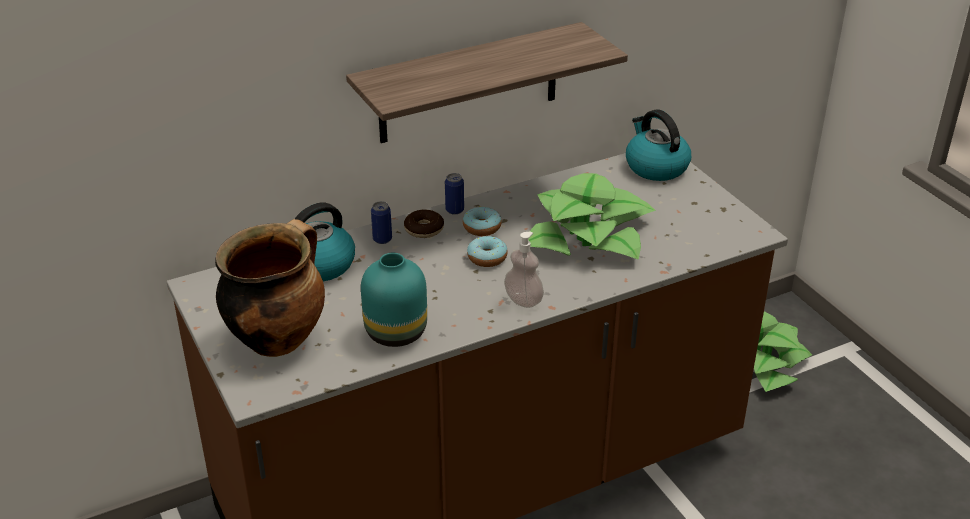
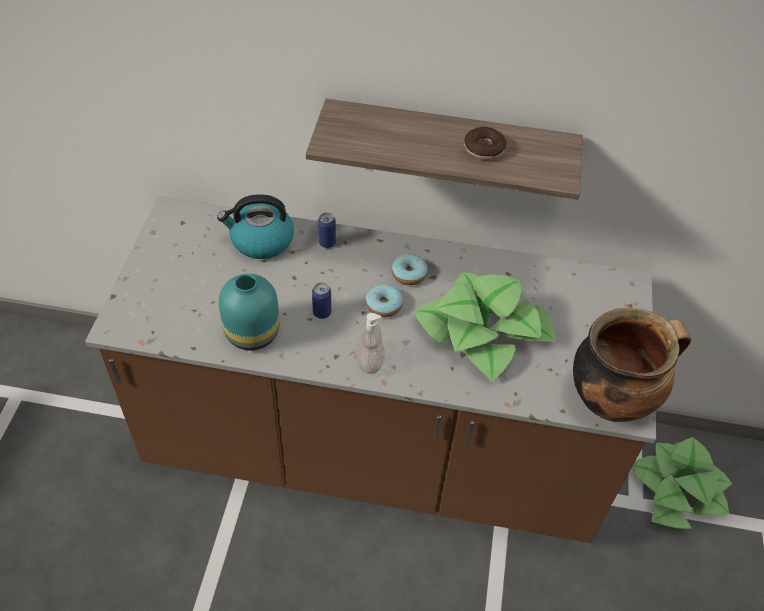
camera: 35 degrees right, 15 degrees up
(277, 338) = (174, 288): cooking pot -> cooking pot (611, 399)
(424, 229) = (365, 251): donut -> donut (484, 149)
(454, 210) = (405, 245): can -> can (322, 312)
(655, 167) = (614, 294): kettle -> none

